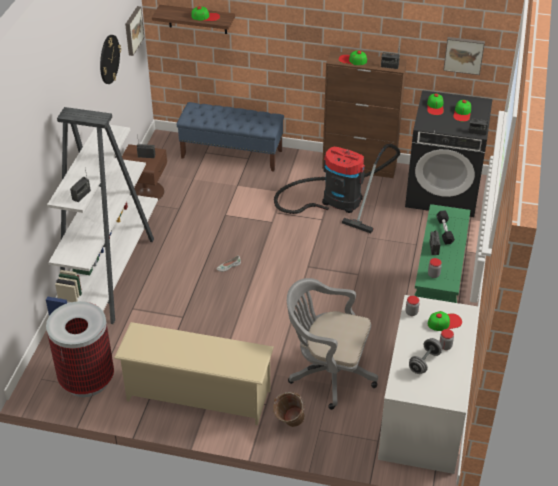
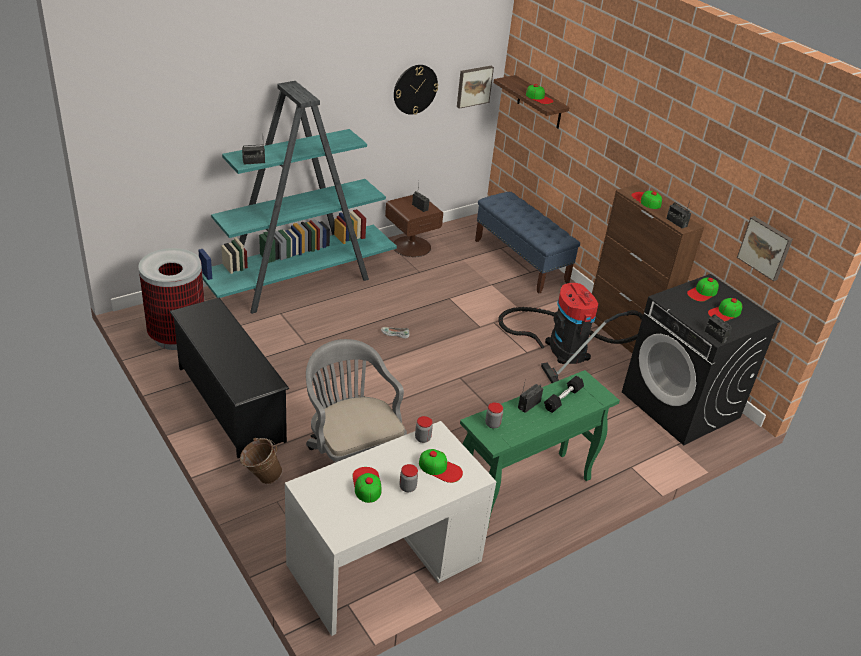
camera: 40 degrees right, 5 degrees down
(109, 274) = (301, 281): white bookcase -> turquoise bookcase
(197, 395) = (230, 403): beige shoe rack -> black shoe rack
(424, 362) = (366, 484): grey dumbbell -> cap

